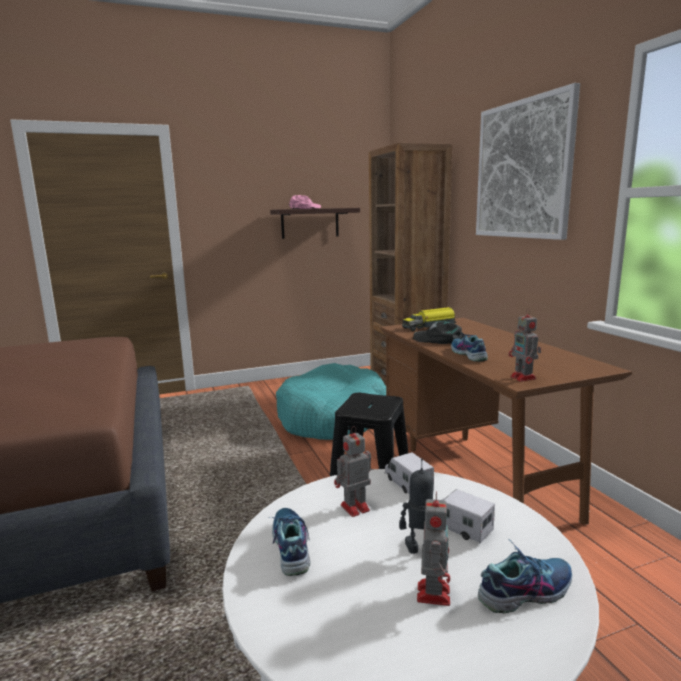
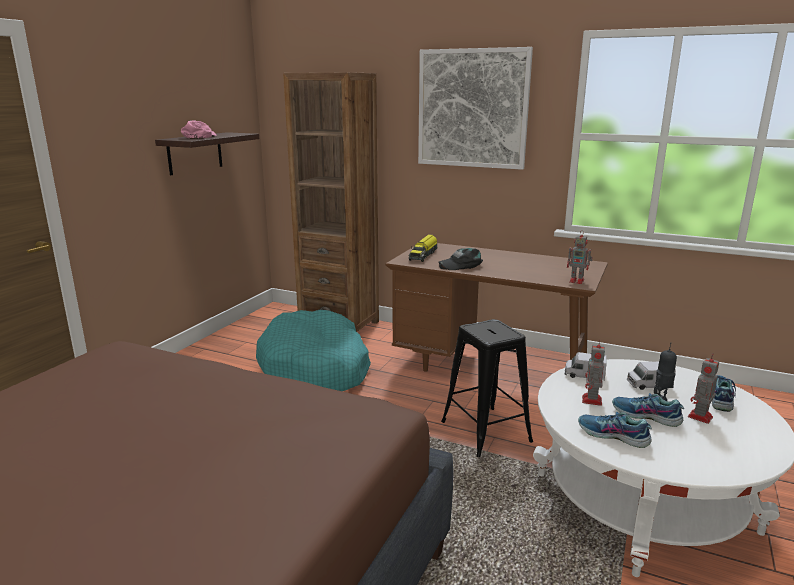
camera: 45 degrees left, 5 degrees up
(433, 592) = (699, 417): toy robot -> toy robot turned 105 degrees counterclockwise
(468, 354) = (509, 272): shoe -> shoe (645, 416)

